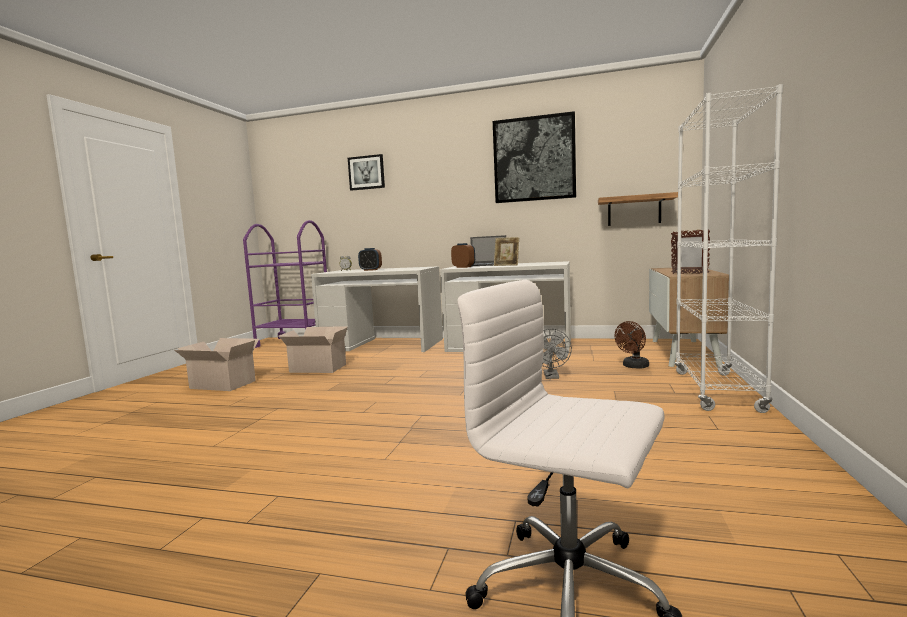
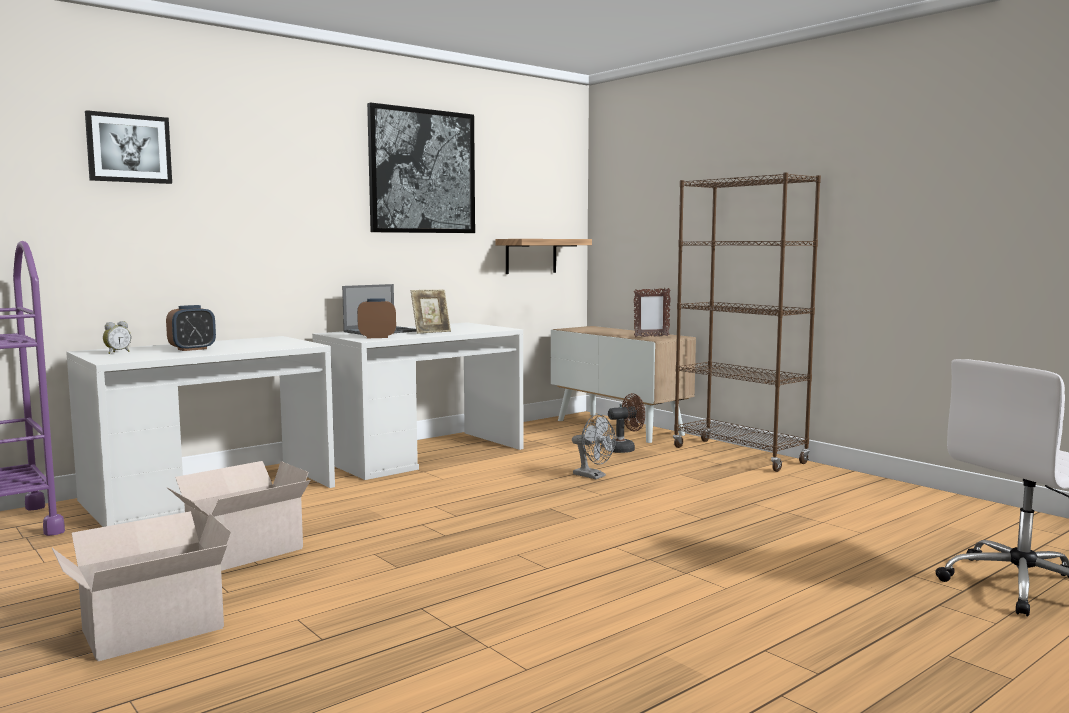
camera: 55 degrees left, 0 degrees up
(633, 366) = (624, 449): brown fan -> brown fan turned 105 degrees counterclockwise
(717, 391) = (739, 455): white bookcase -> brown bookcase

